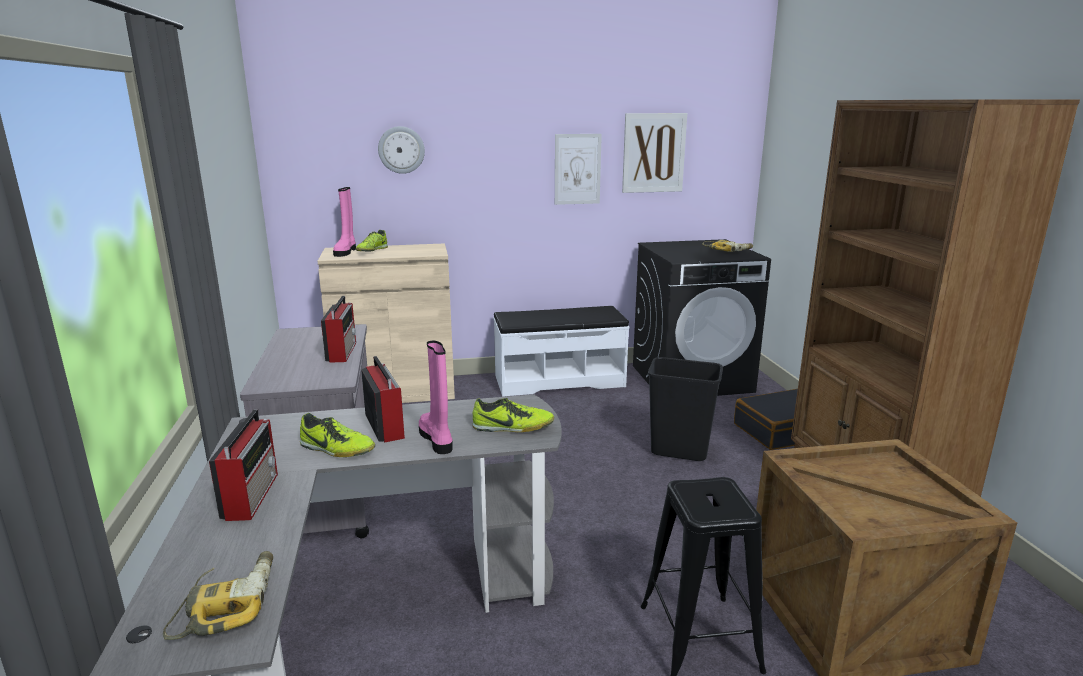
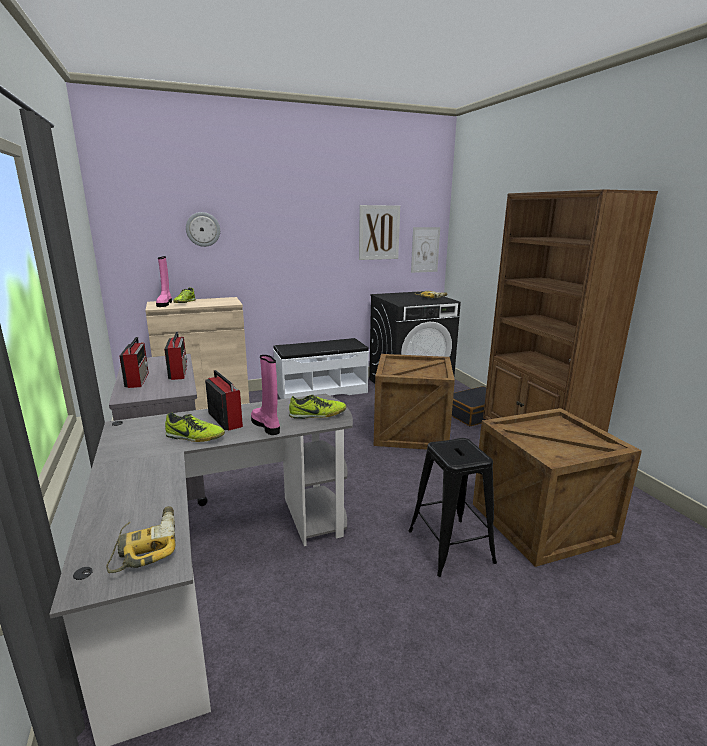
camera: 10 degrees left, 0 degrees up
(252, 495) = (140, 472): radio -> radio (137, 379)
(577, 169) = (328, 243): picture -> picture (425, 250)
(680, 451) = (412, 431): black trash can -> crate

